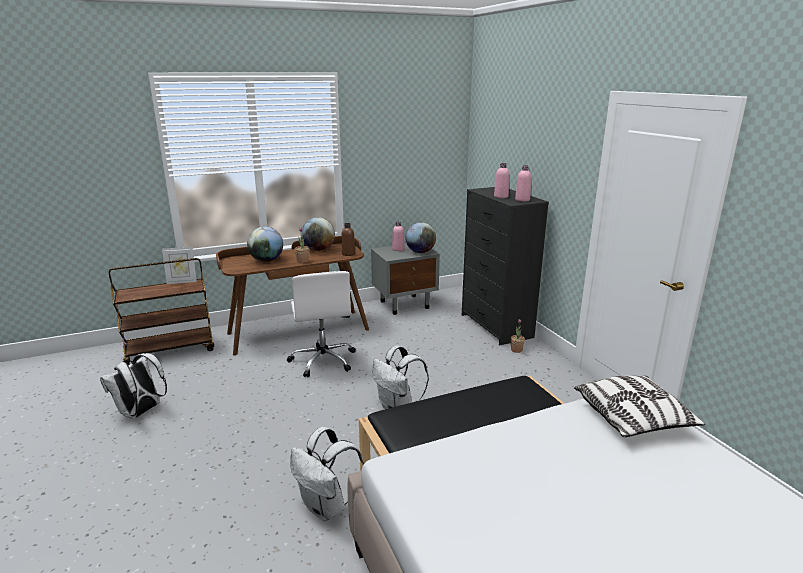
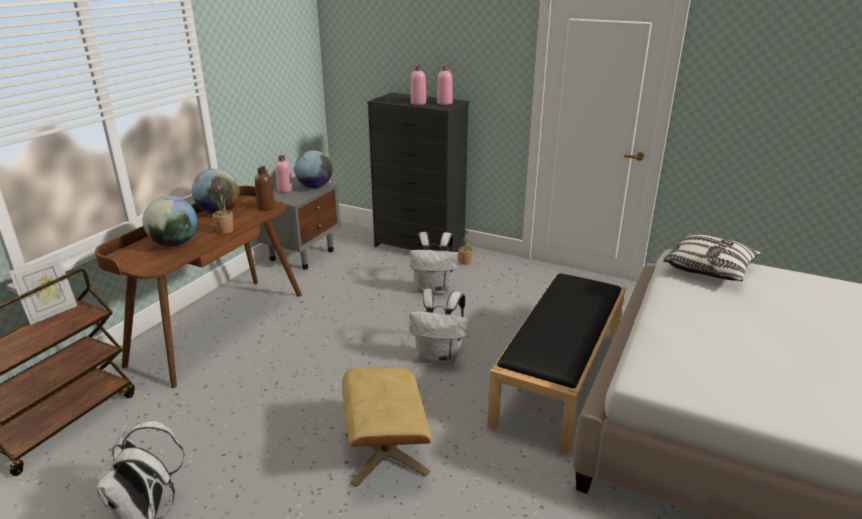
camera: 40 degrees left, 5 degrees up
(279, 449) = (385, 453): none -> beige ottoman
(323, 360) = (298, 346): white office chair -> none
(326, 507) = (505, 473): white backpack -> white backpack (434, 289)

